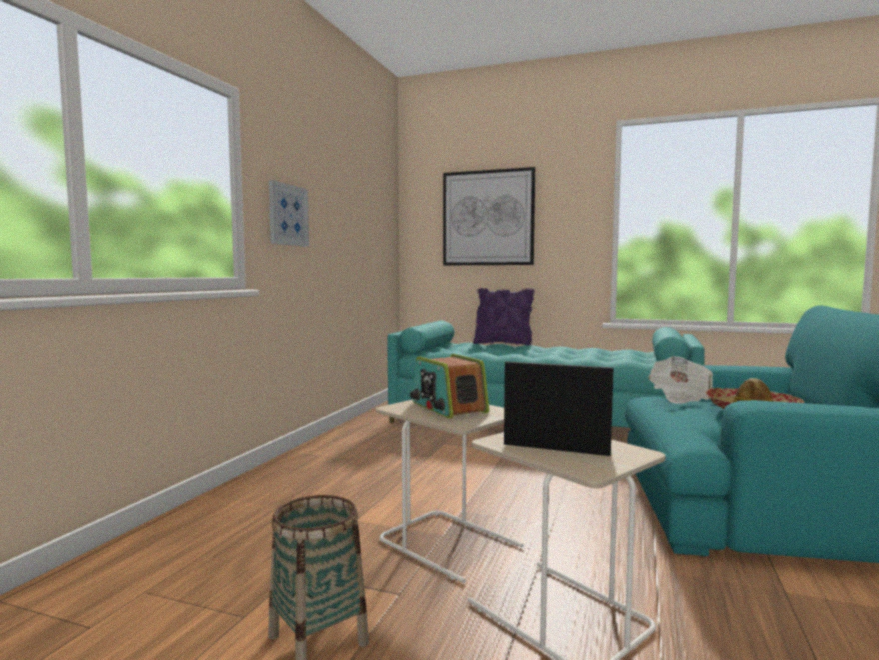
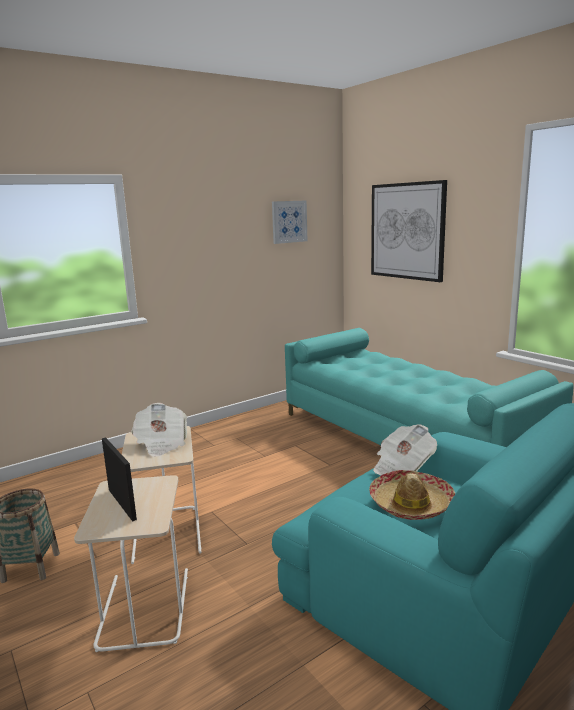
camera: 35 degrees right, 10 degrees up
(288, 215) = (183, 256): picture -> picture (289, 221)
(448, 407) = (161, 443): radio -> newspaper
(503, 343) = (402, 358): purple pillow -> none

